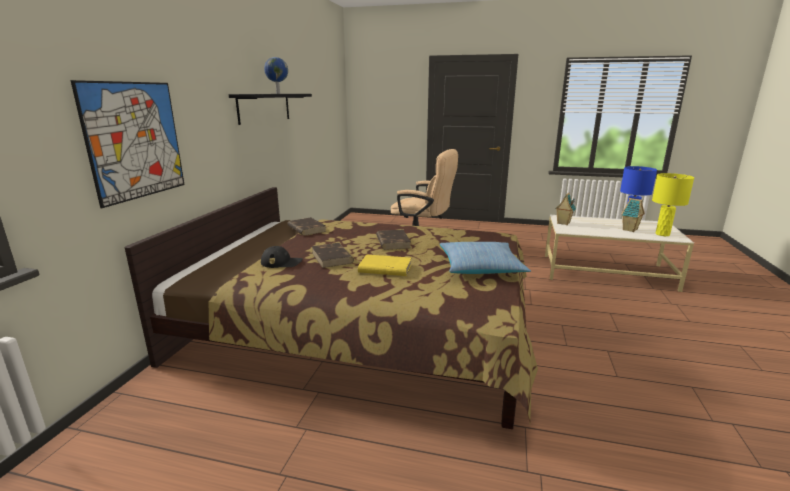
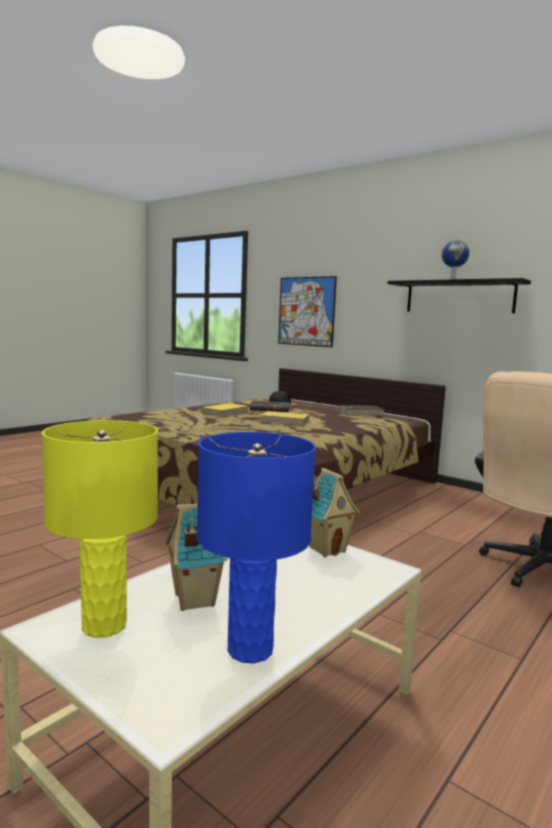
camera: 115 degrees right, 10 degrees down
(392, 242) = (285, 421): brown book -> yellow book
(480, 267) = (179, 426): pillow -> none

